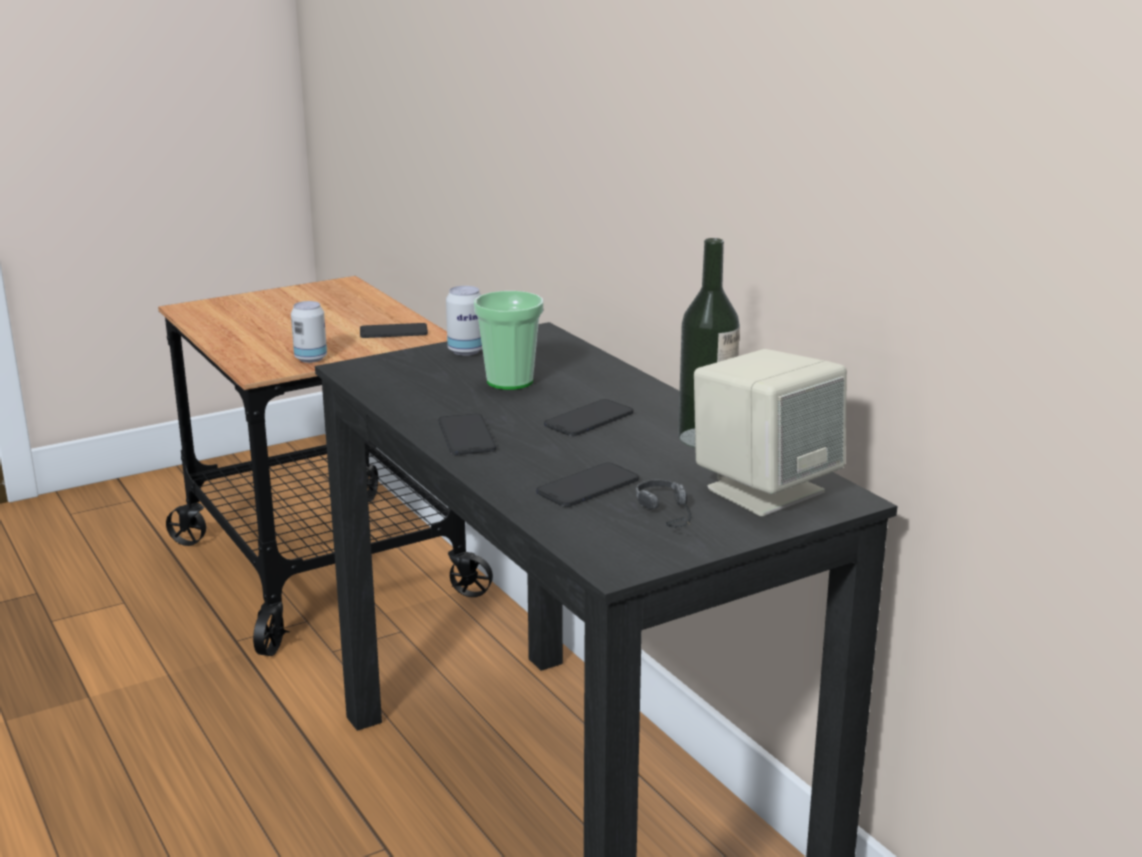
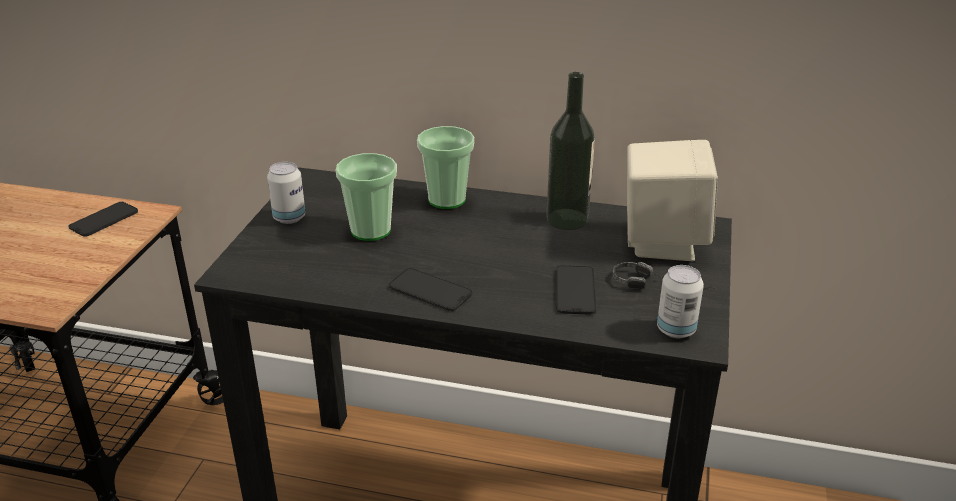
camera: 45 degrees left, 10 degrees up
(310, 358) = (74, 275): can -> can (676, 330)
(589, 419) = (478, 237): phone -> none
(624, 385) = (447, 199): none -> cup

